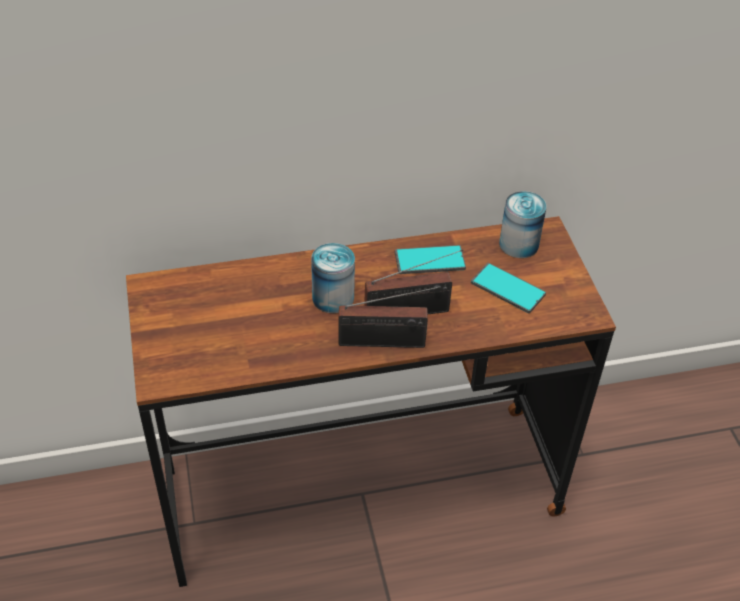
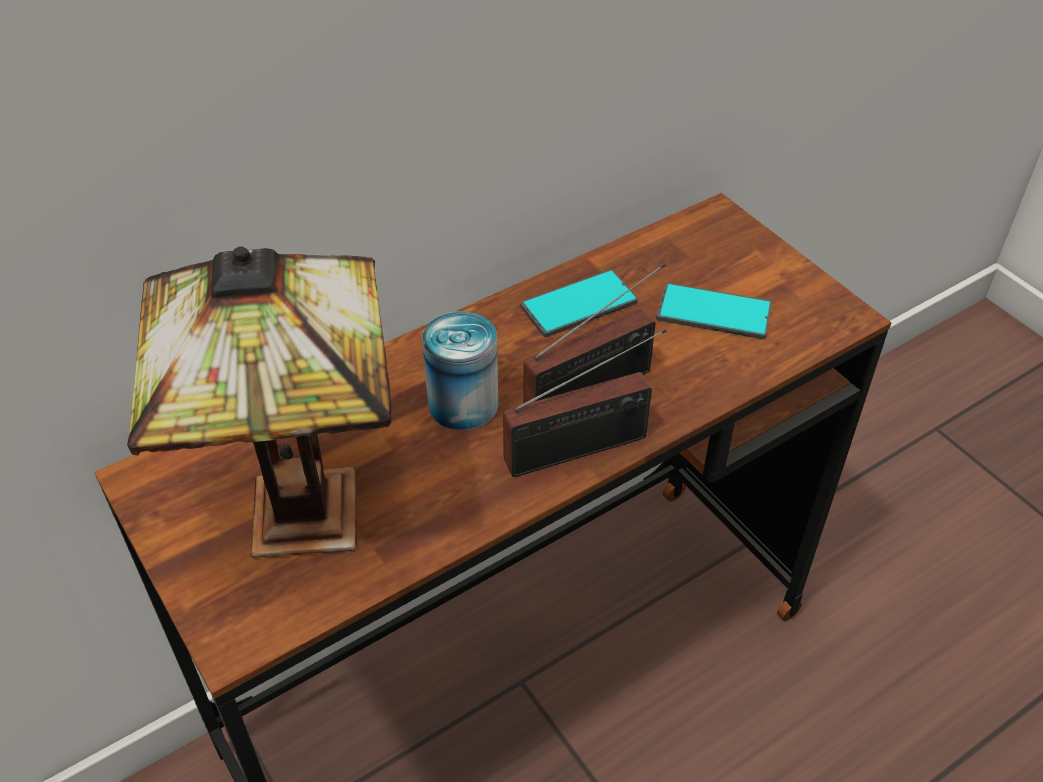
camera: 20 degrees left, 0 degrees up
(214, 331) = (295, 519): none -> table lamp
(518, 244) = (691, 245): can -> none

